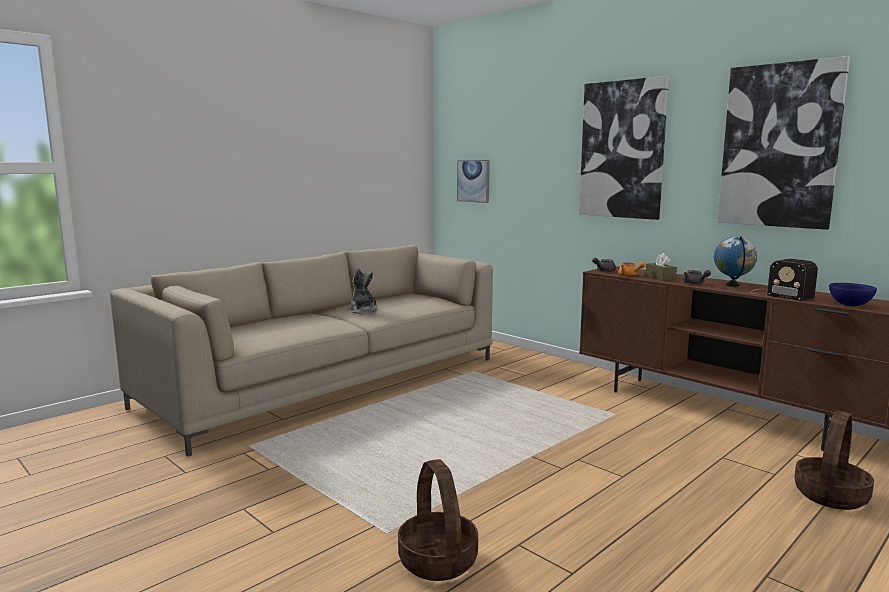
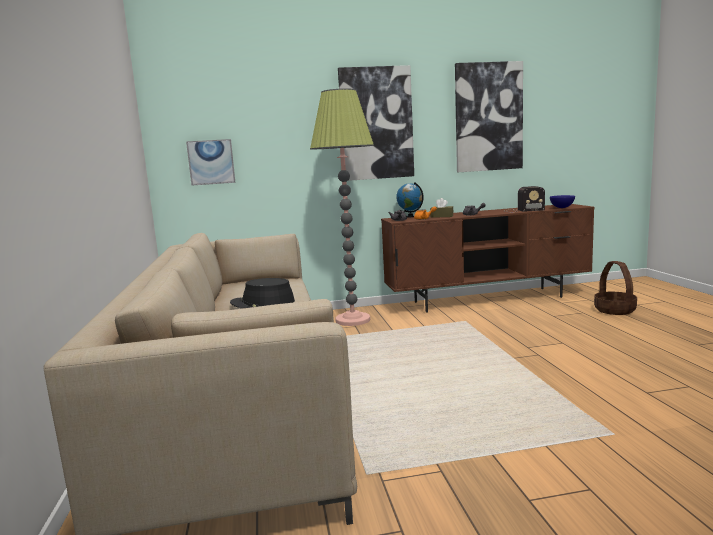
camera: 55 degrees left, 0 degrees up
(363, 311) = (262, 303): plush toy -> black hat
(437, 560) = (663, 424): basket -> none
(539, 370) = (352, 320): none -> floor lamp
(732, 285) = (486, 212): globe -> globe (410, 216)

